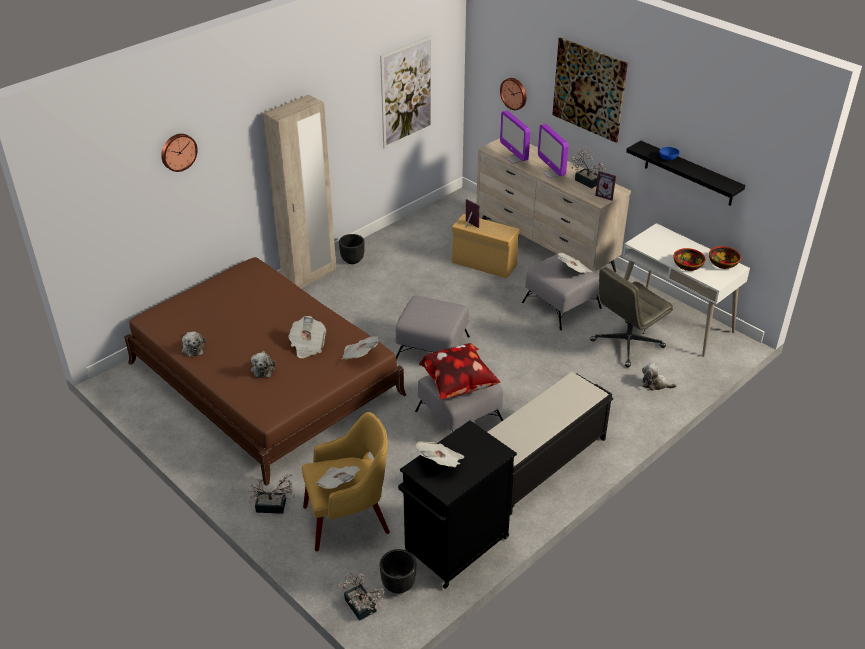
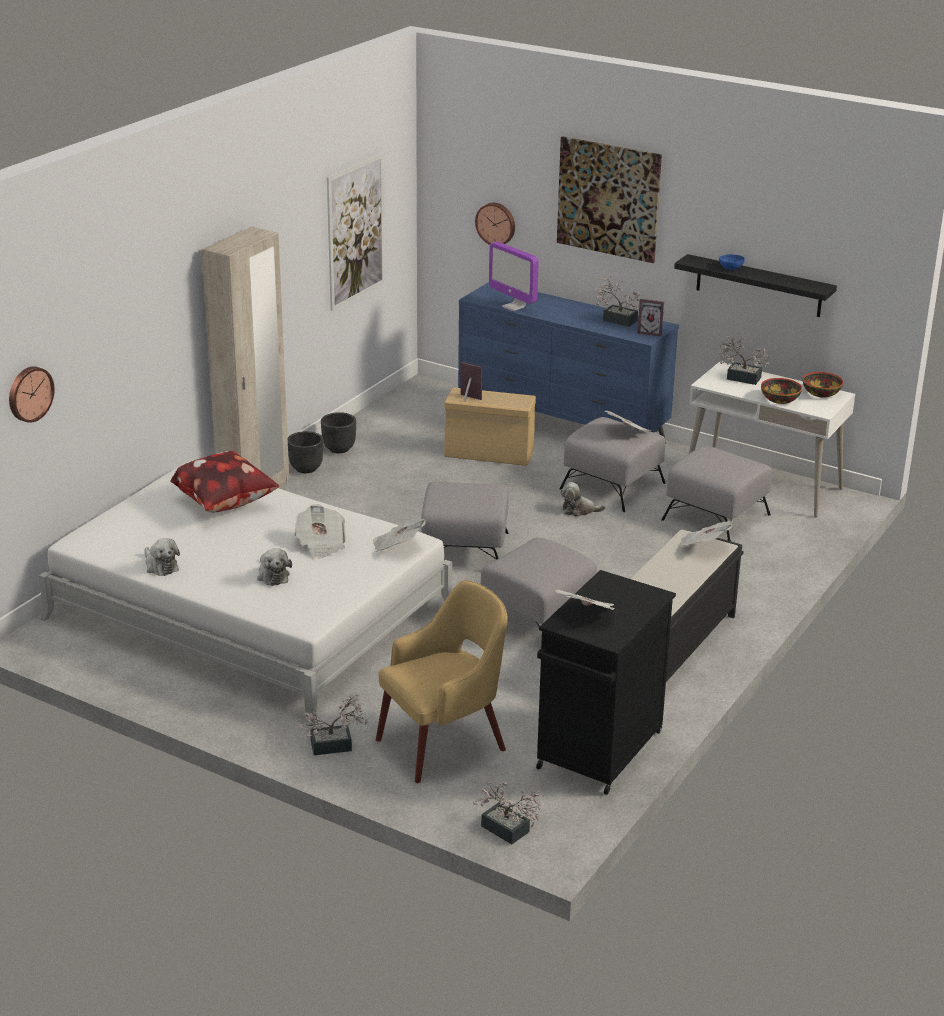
camera: 15 degrees left, 10 degrees down
(178, 152) = (106, 300): wall clock -> wall clock (29, 393)
(265, 379) = (250, 612): brown bed -> white bed
(338, 484) = (440, 680): newspaper -> newspaper (703, 546)
(399, 584) = (544, 800): black planter -> black planter (339, 448)
(459, 386) = (541, 566): pillow -> pillow (226, 504)
(545, 249) = (562, 429): beige dresser -> blue dresser
(551, 174) = (570, 317): monitor -> none
(626, 344) = (715, 517): grey office chair -> grey ottoman
(655, 384) = (770, 553): plush toy -> plush toy (579, 510)
(665, 240) = (740, 377): none -> potted plant

